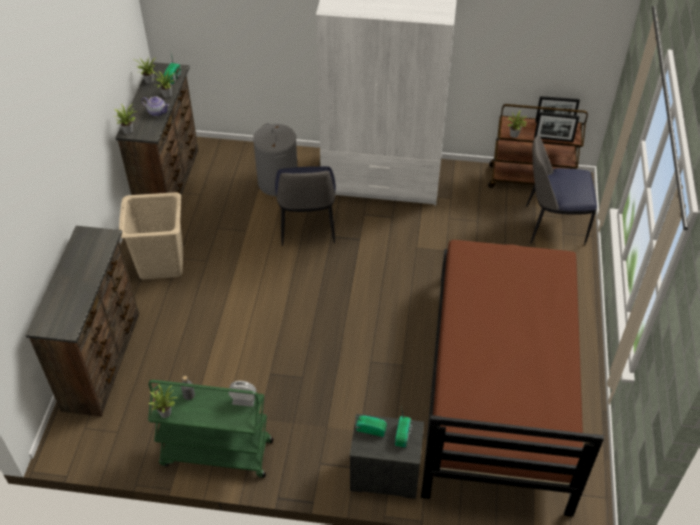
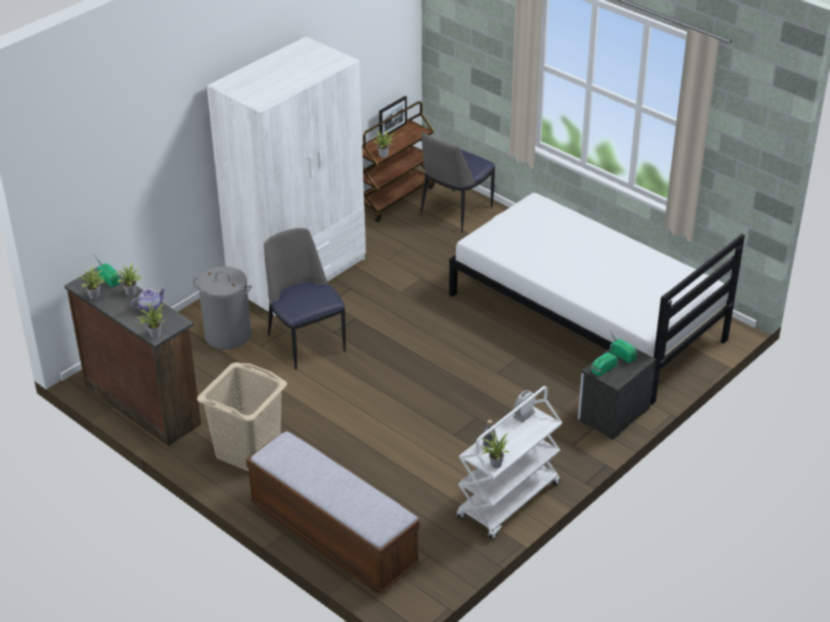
camera: 55 degrees left, 10 degrees down
(104, 360) = (333, 535): brown dresser -> bench
(216, 453) = (509, 502): green cart -> white cart
(307, 227) = (306, 341): chair -> chair turned 150 degrees counterclockwise
(499, 385) = (585, 317): brown bed -> white bed
(553, 139) = (411, 140): picture frame -> none

